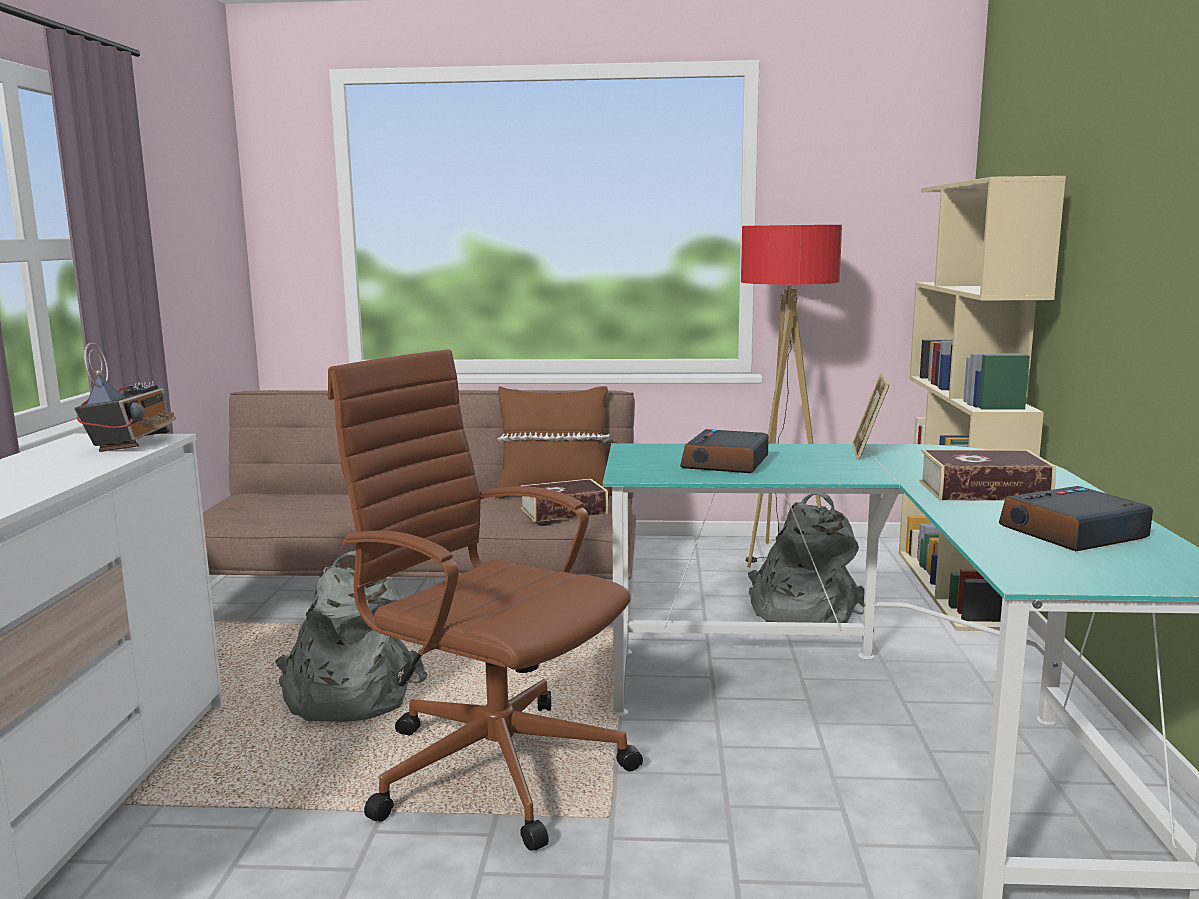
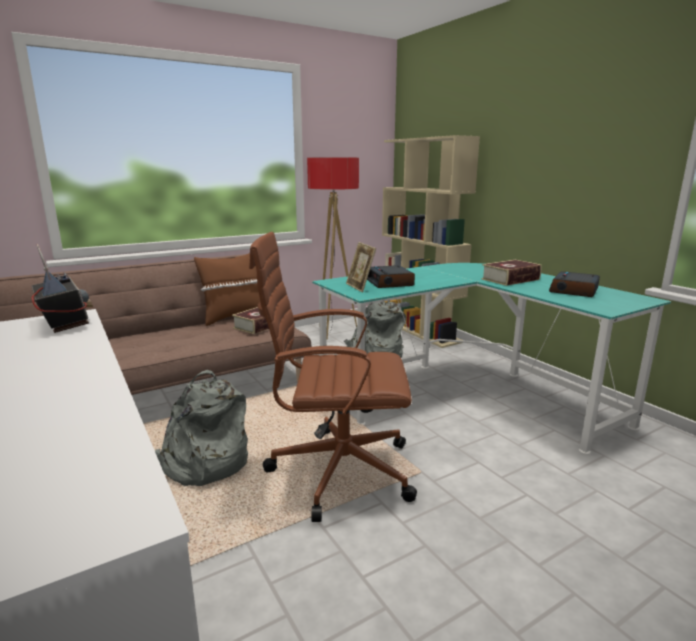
camera: 35 degrees left, 5 degrees up
(867, 452) = (433, 269): picture frame -> picture frame (360, 287)

